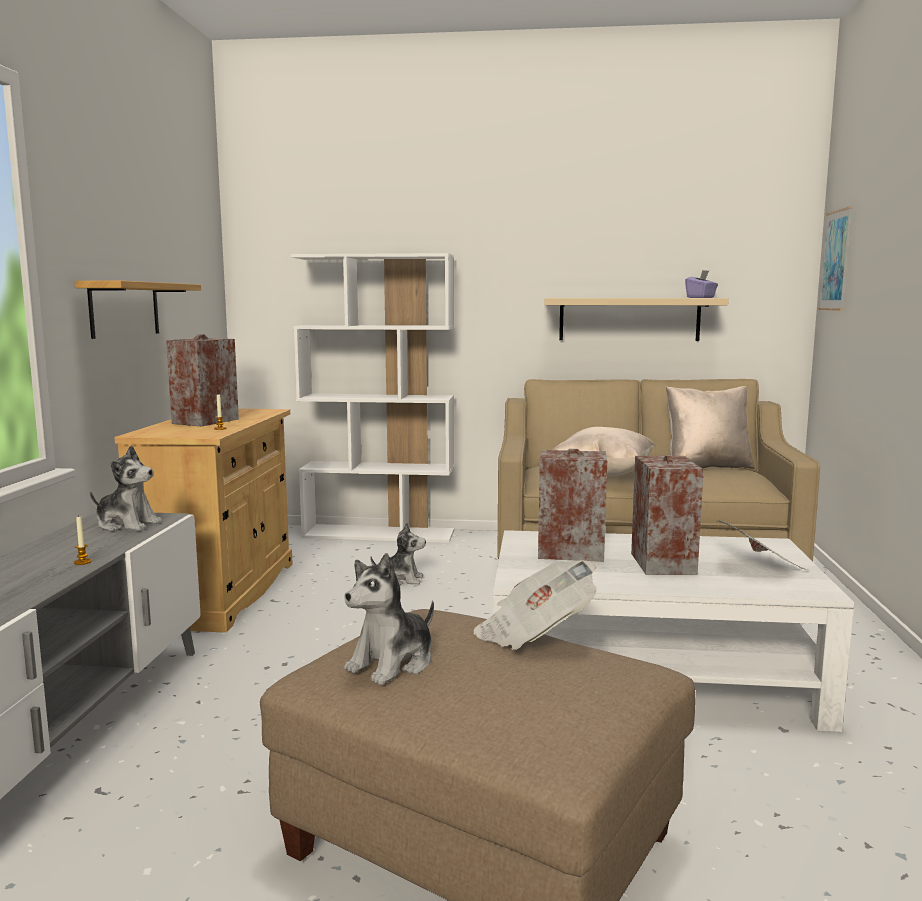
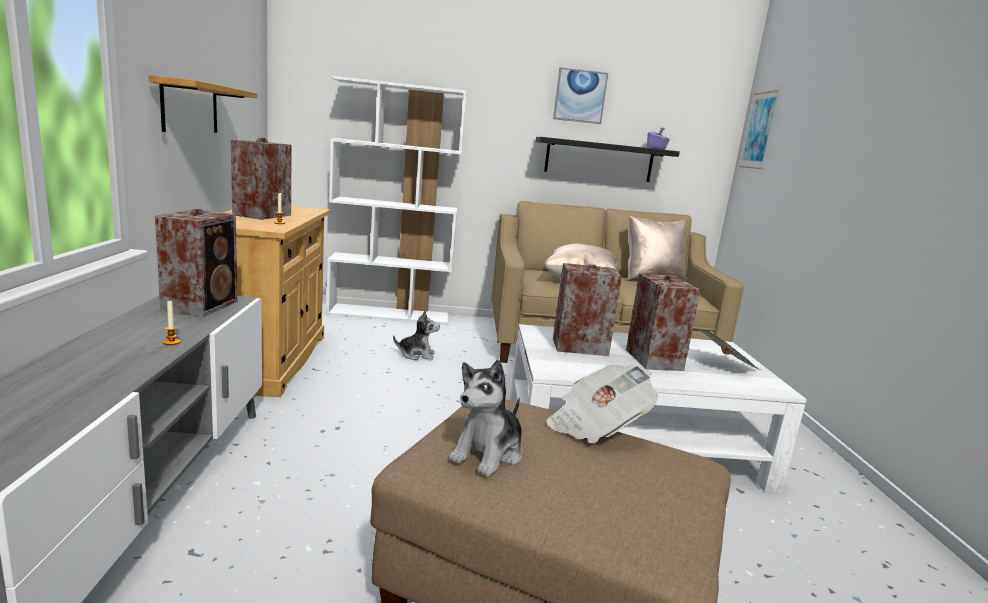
camera: 10 degrees left, 5 degrees up
(127, 524) = (202, 305): plush toy -> speaker
(595, 243) = (580, 96): none -> picture
(629, 319) = (599, 160): beige shelf -> black shelf

